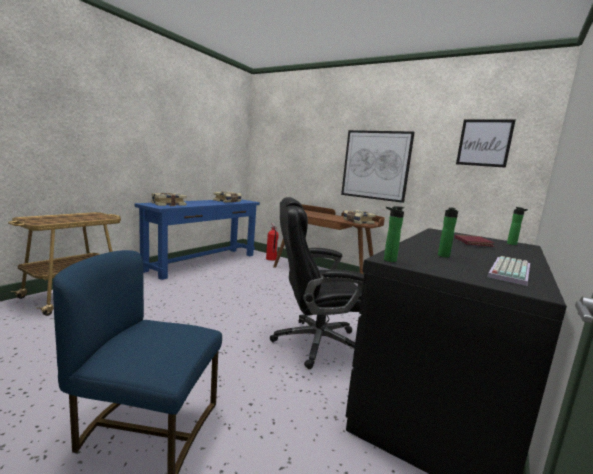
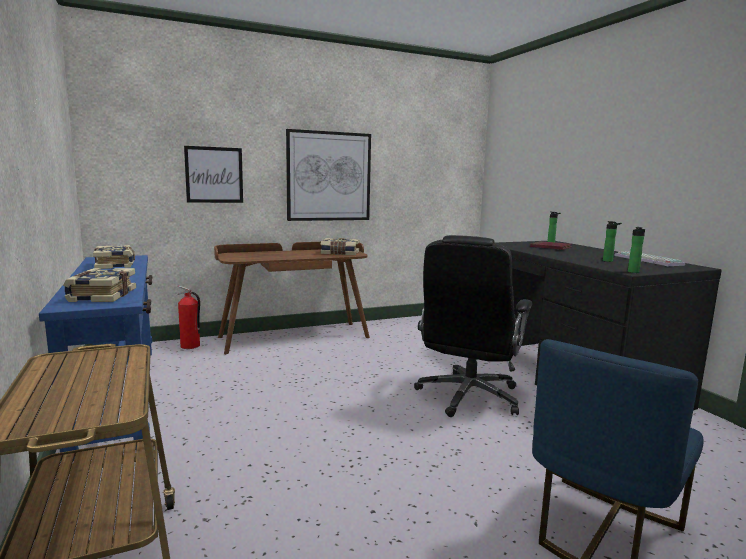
camera: 55 degrees left, 0 degrees up
(484, 143) = (435, 148): picture -> picture (214, 175)

